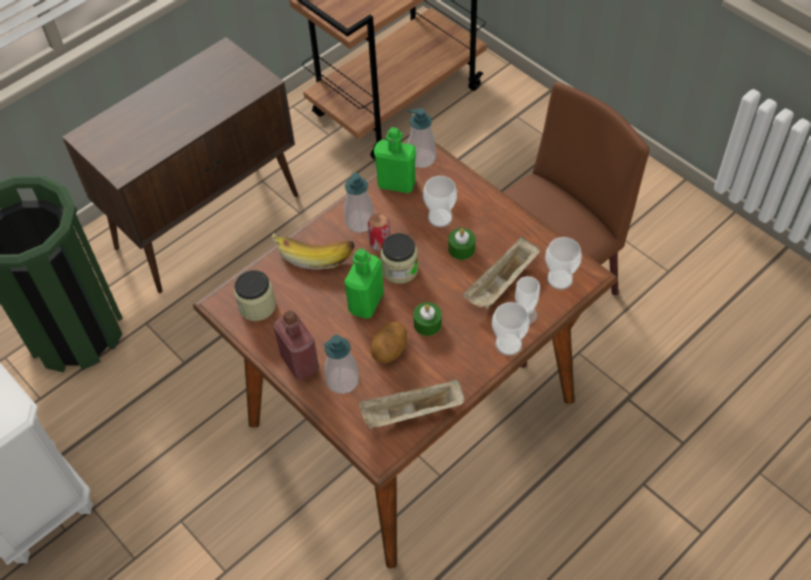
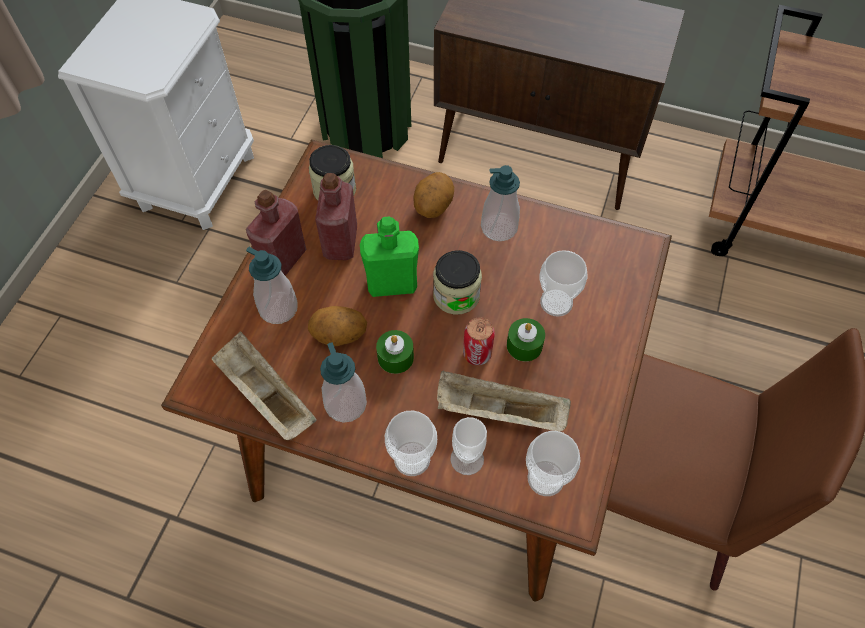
camera: 60 degrees right, 5 degrees up
(309, 320) = (340, 242): none -> red bottle
(315, 252) = (433, 206): banana -> potato
(380, 244) = (480, 260): can -> can (477, 354)
(396, 184) = (577, 237): green bottle -> none
(421, 158) = (632, 245): soap dispenser -> soap dispenser (345, 404)

